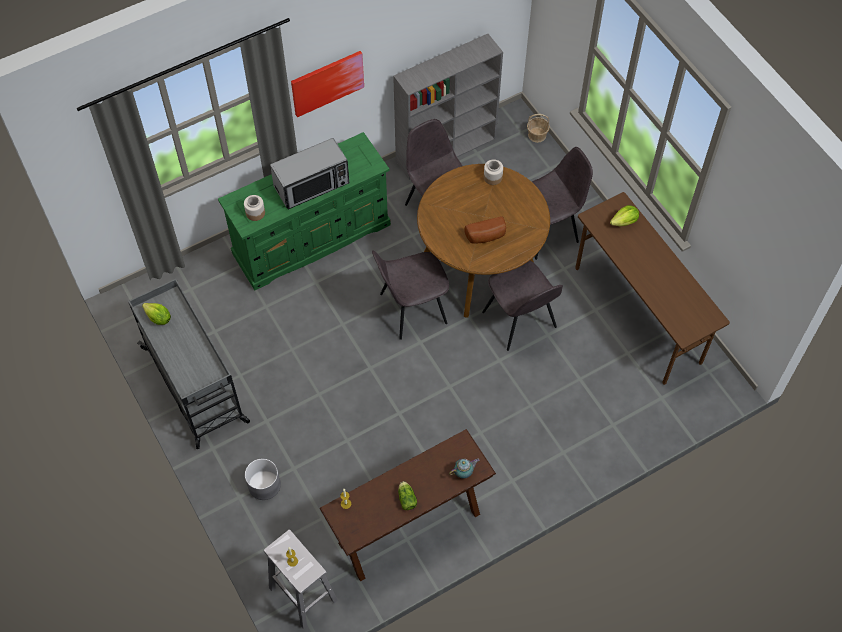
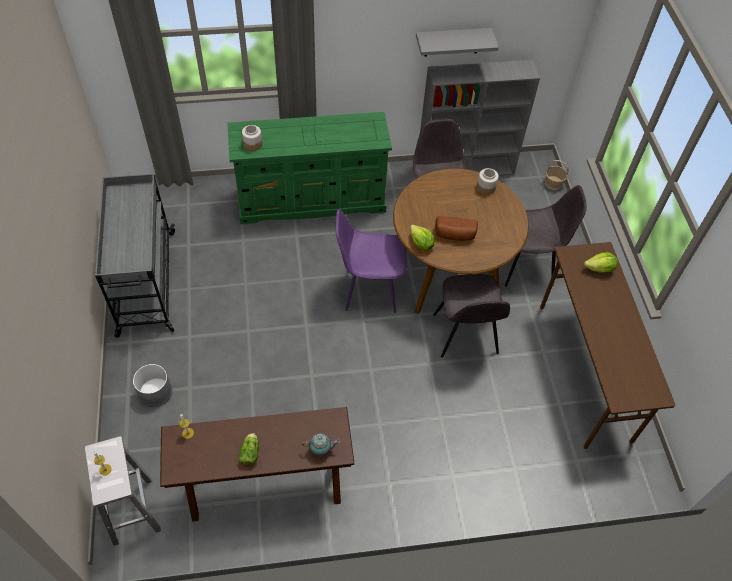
camera: 20 degrees right, 5 degrees down
(158, 318) = (122, 202): lettuce -> lettuce (421, 244)
(312, 185) = (315, 138): microwave -> none
(327, 82) = (360, 46): picture -> none
(411, 46) = (452, 42): none -> grey shelf
(411, 309) = (369, 288): grey chair -> purple chair

